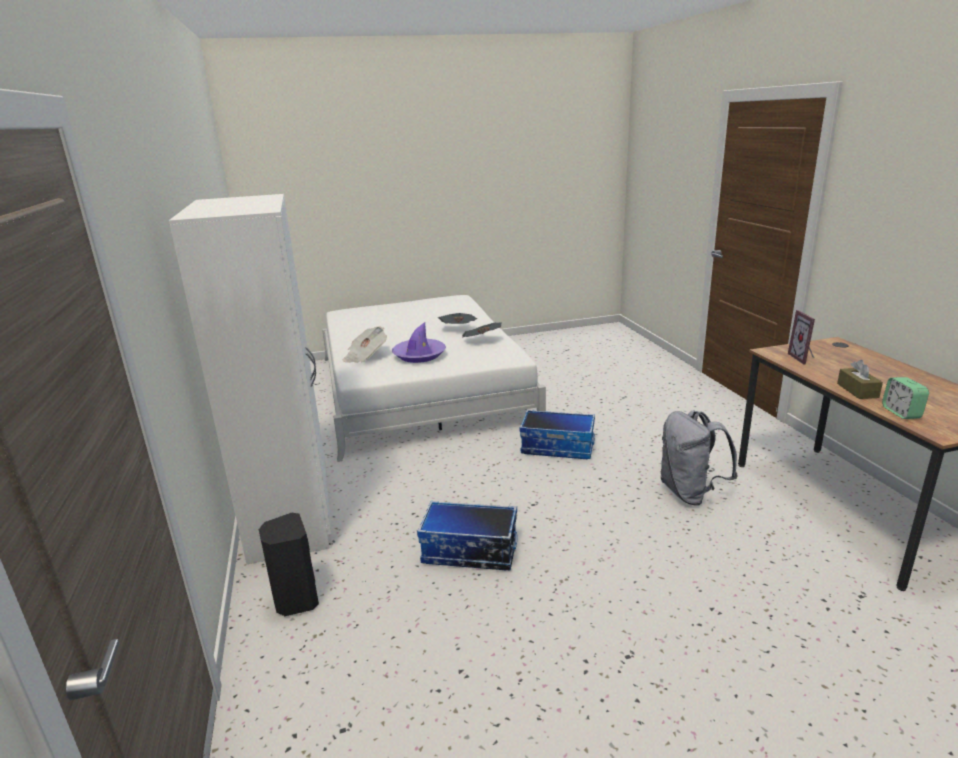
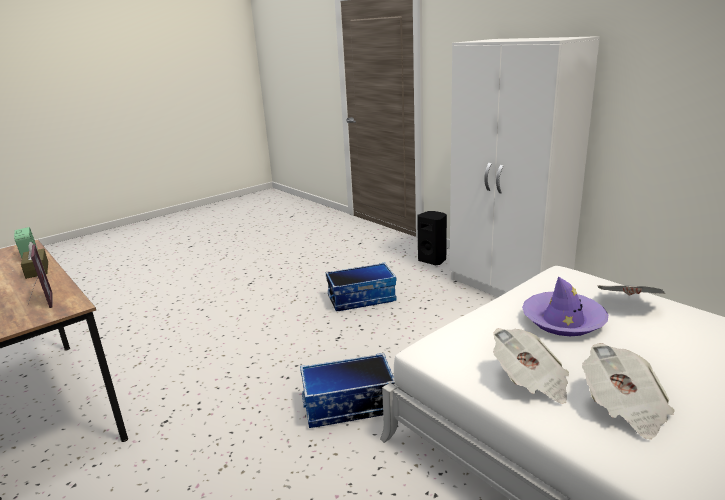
camera: 155 degrees right, 0 degrees up
(690, 493) = (196, 384): grey backpack -> none

